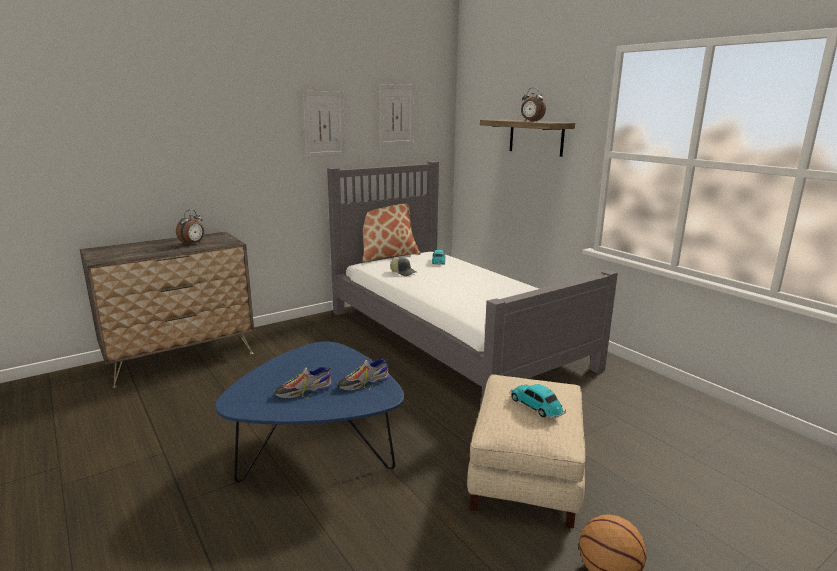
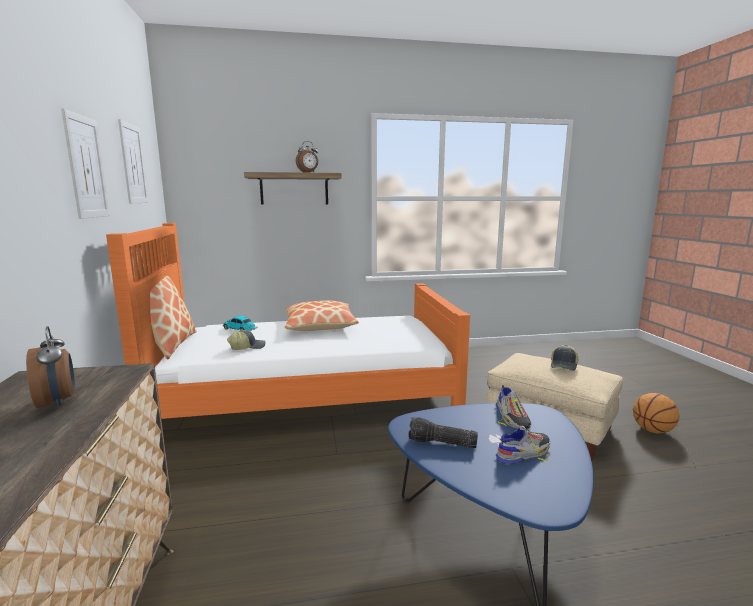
camera: 65 degrees left, 5 degrees down
(301, 361) = (441, 443): none -> flashlight
(303, 391) = (523, 452): shoe -> shoe turned 120 degrees counterclockwise
(452, 337) = (307, 395): grey bed -> orange bed
(485, 280) = (319, 325): none -> pillow
(537, 406) = (564, 365): toy car -> cap

